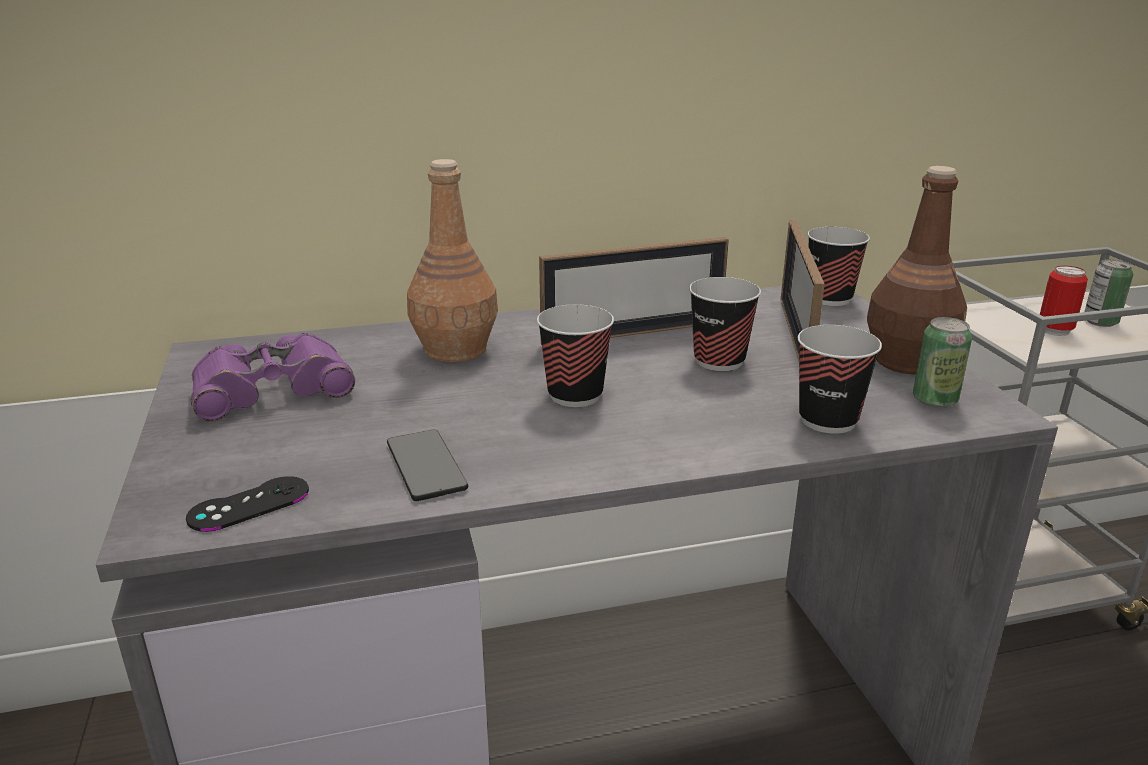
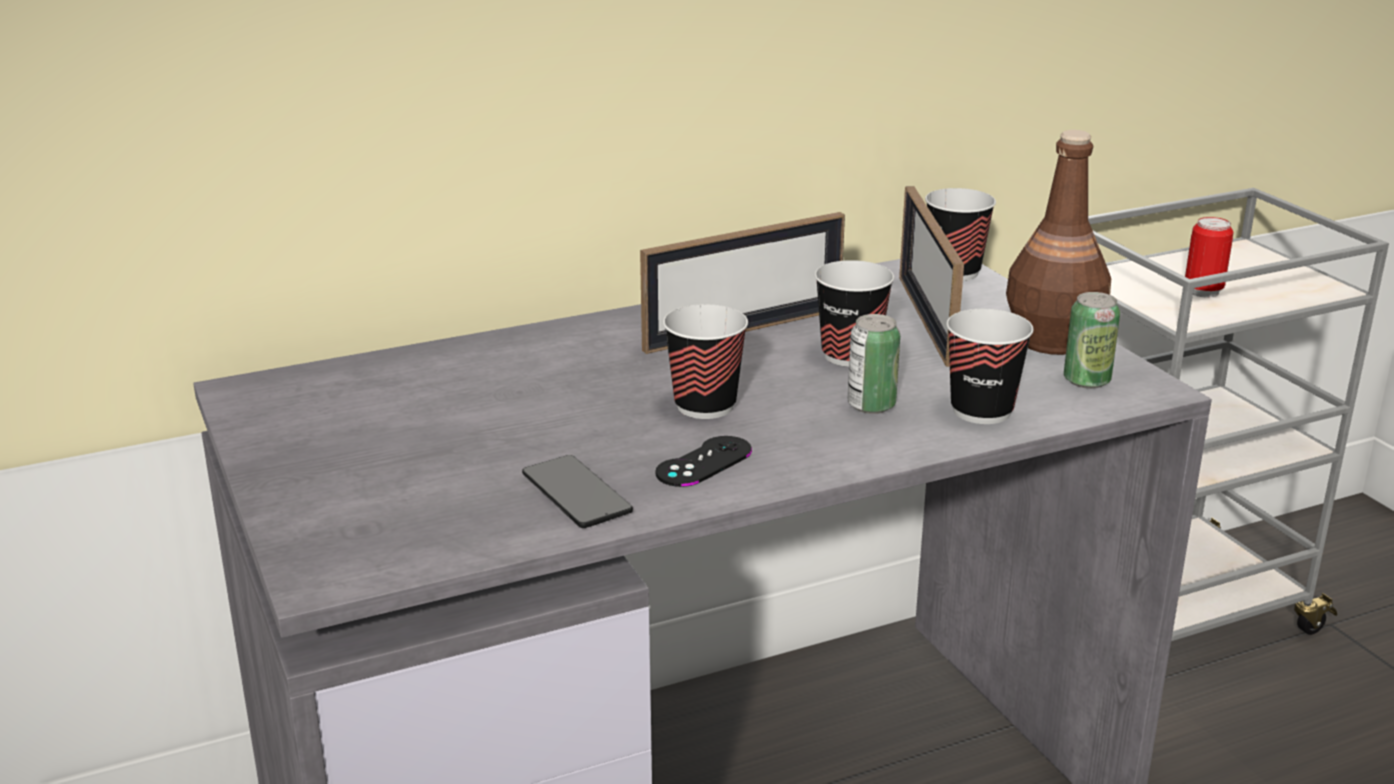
camera: 10 degrees left, 0 degrees up
(249, 504) = (406, 547): black game controller -> black game controller (704, 462)
(272, 390) = (355, 427): purple binoculars -> none
(454, 350) = (544, 365): brown bottle -> none
(1100, 322) = (1251, 277): can -> can (871, 405)

